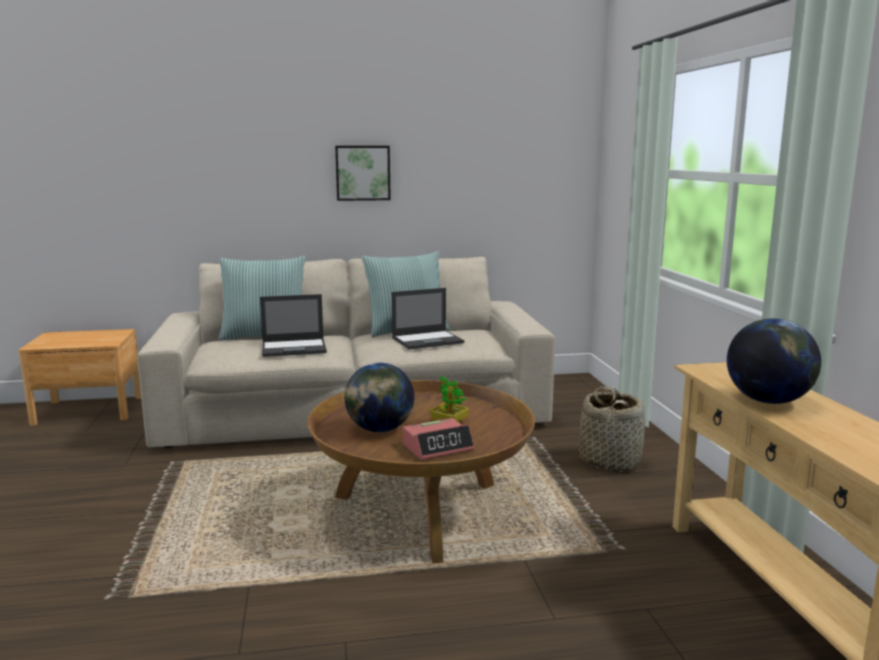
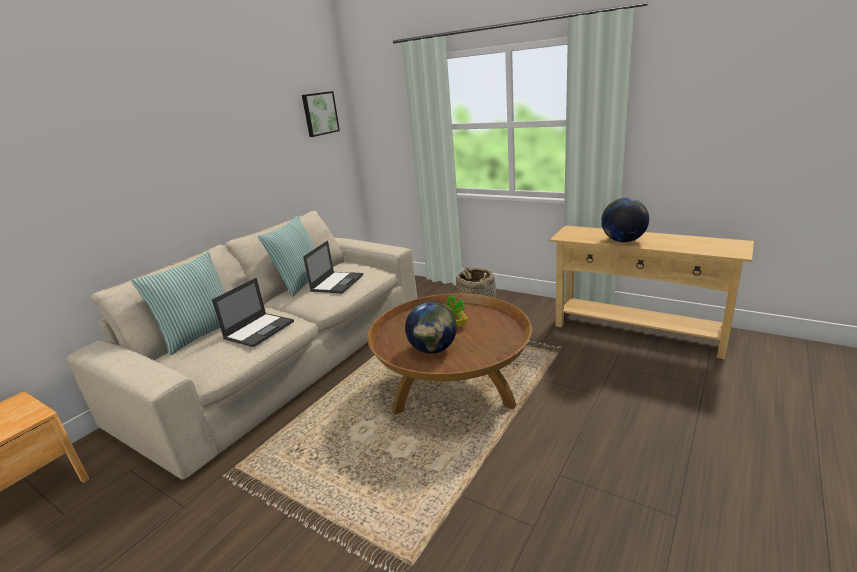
camera: 45 degrees left, 10 degrees up
(362, 173) = (205, 165): picture -> picture (319, 113)
(438, 447) = (485, 340): alarm clock -> none

